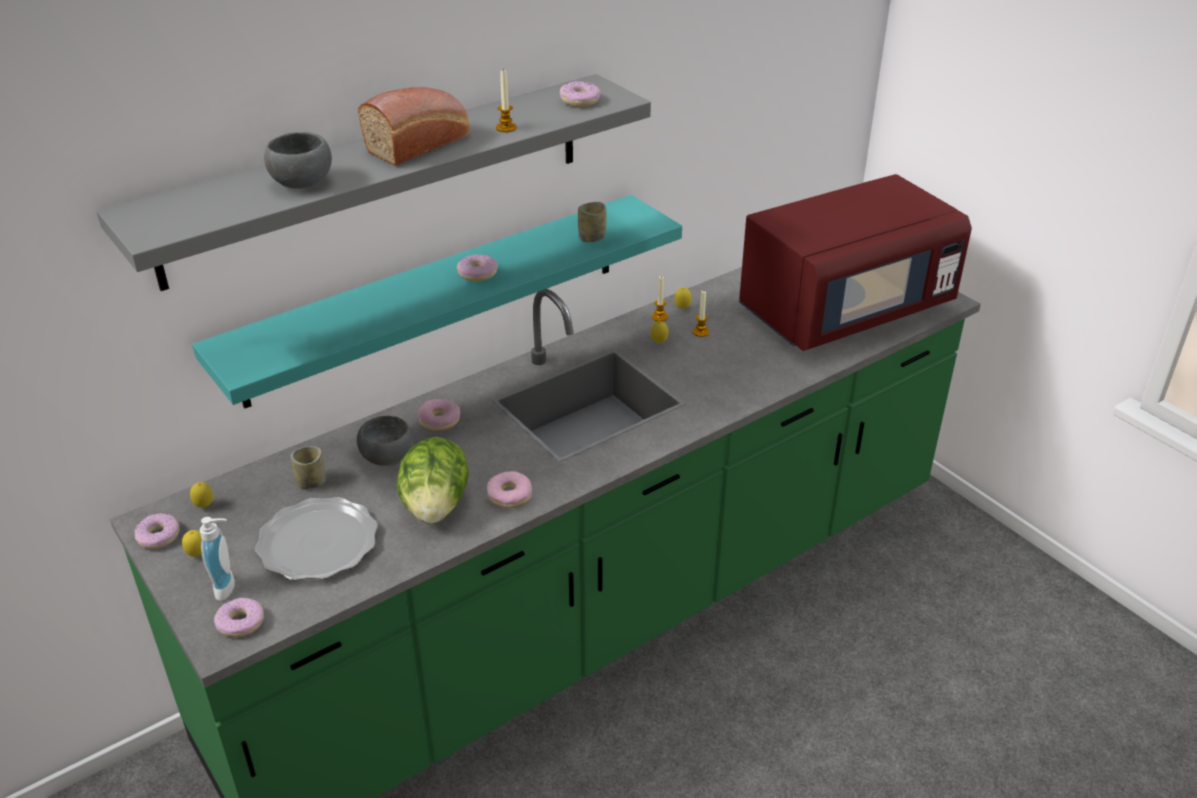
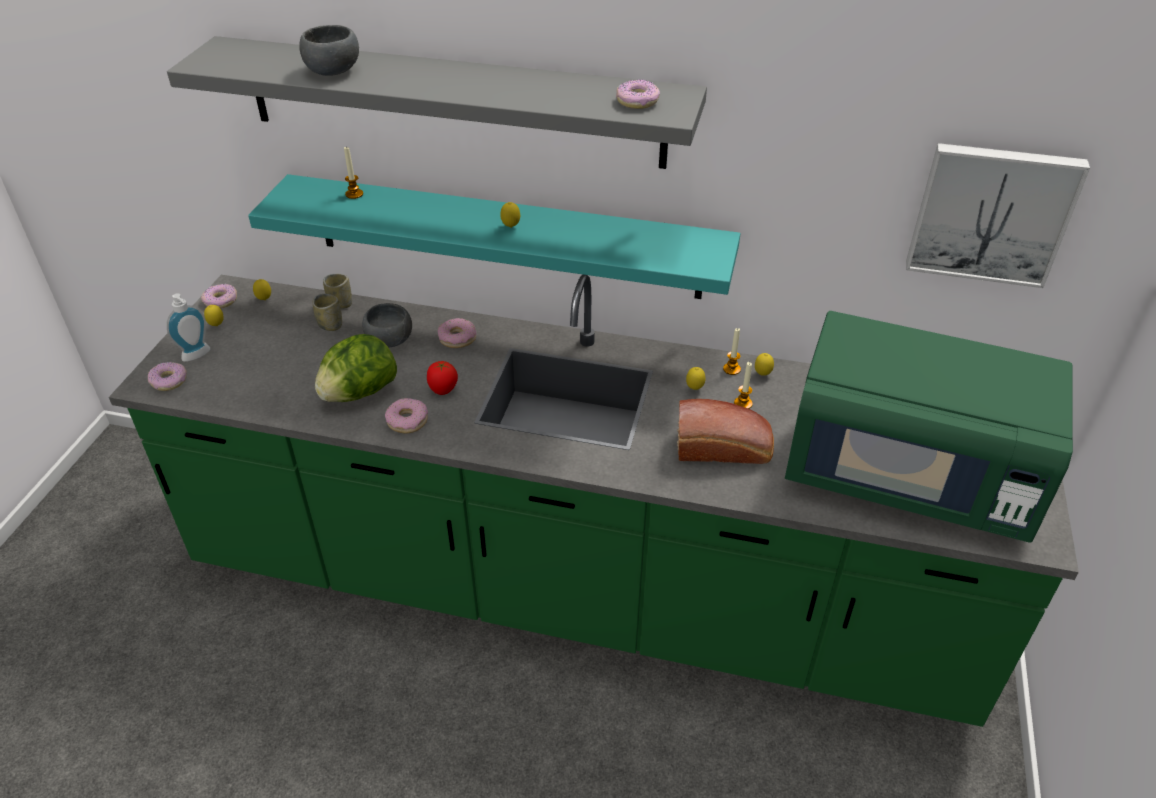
camera: 50 degrees right, 5 degrees up
(319, 543) = (272, 365): plate -> none
(421, 143) = (456, 80): bread -> bread (724, 448)
(477, 273) = (511, 227): donut -> lemon
(497, 459) = (443, 391): none -> tomato
(506, 128) = (535, 96): candle -> candle (354, 194)
(592, 237) = (638, 248): cup -> cup (340, 304)
(786, 99) = (991, 213): none -> picture
(844, 311) = (908, 475): red microwave -> green microwave

